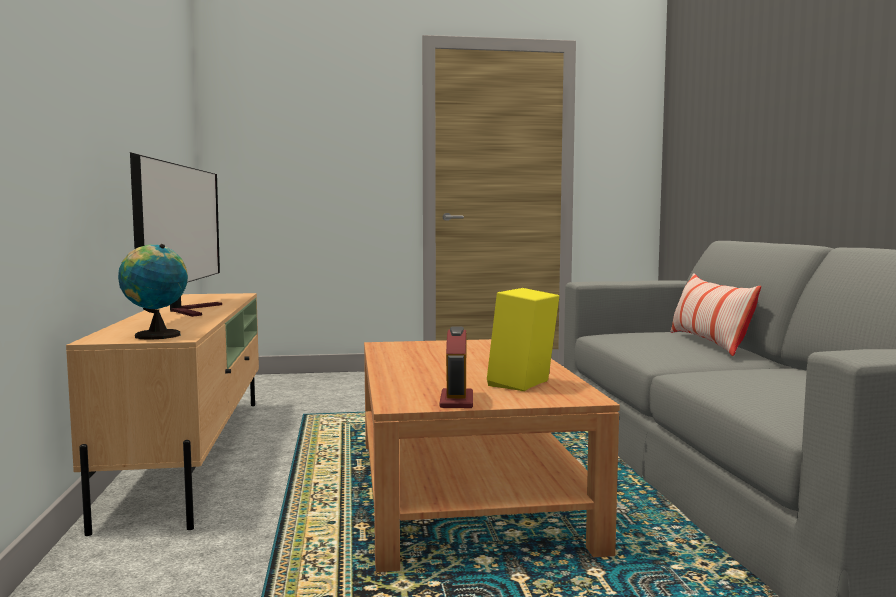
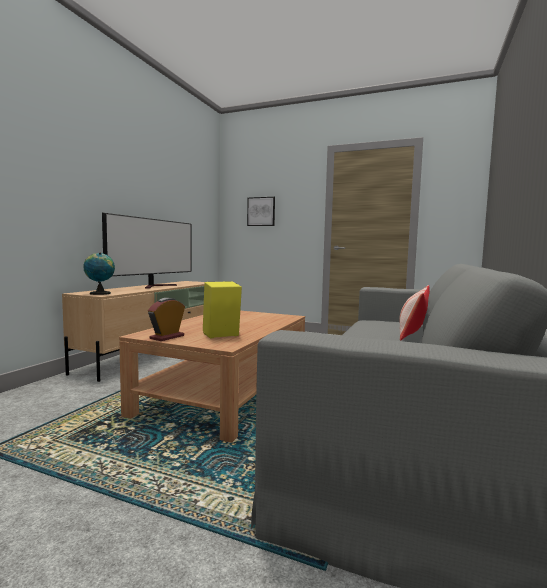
camera: 30 degrees right, 0 degrees up
(295, 148) = (261, 211): none -> picture

